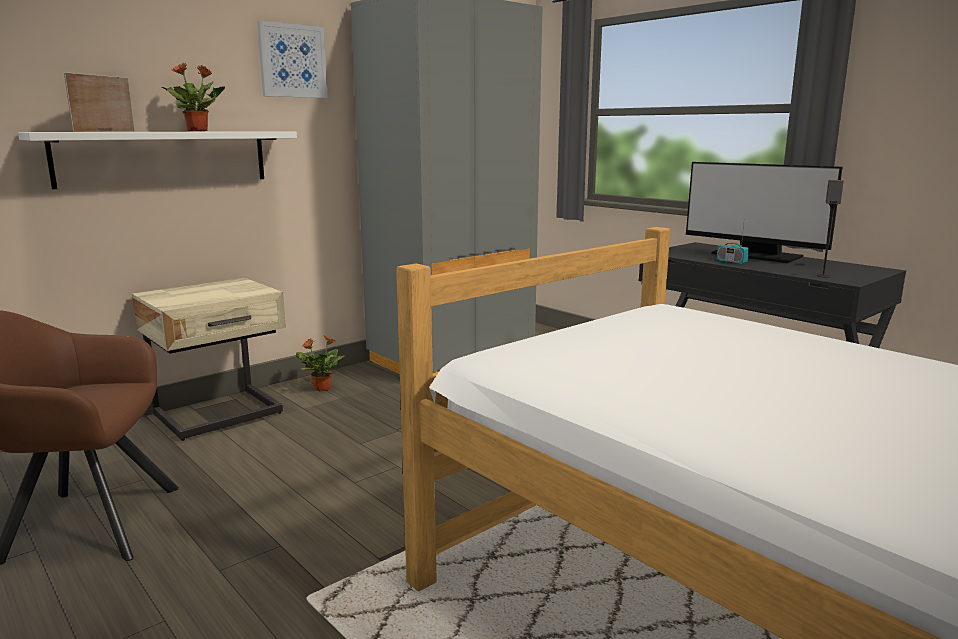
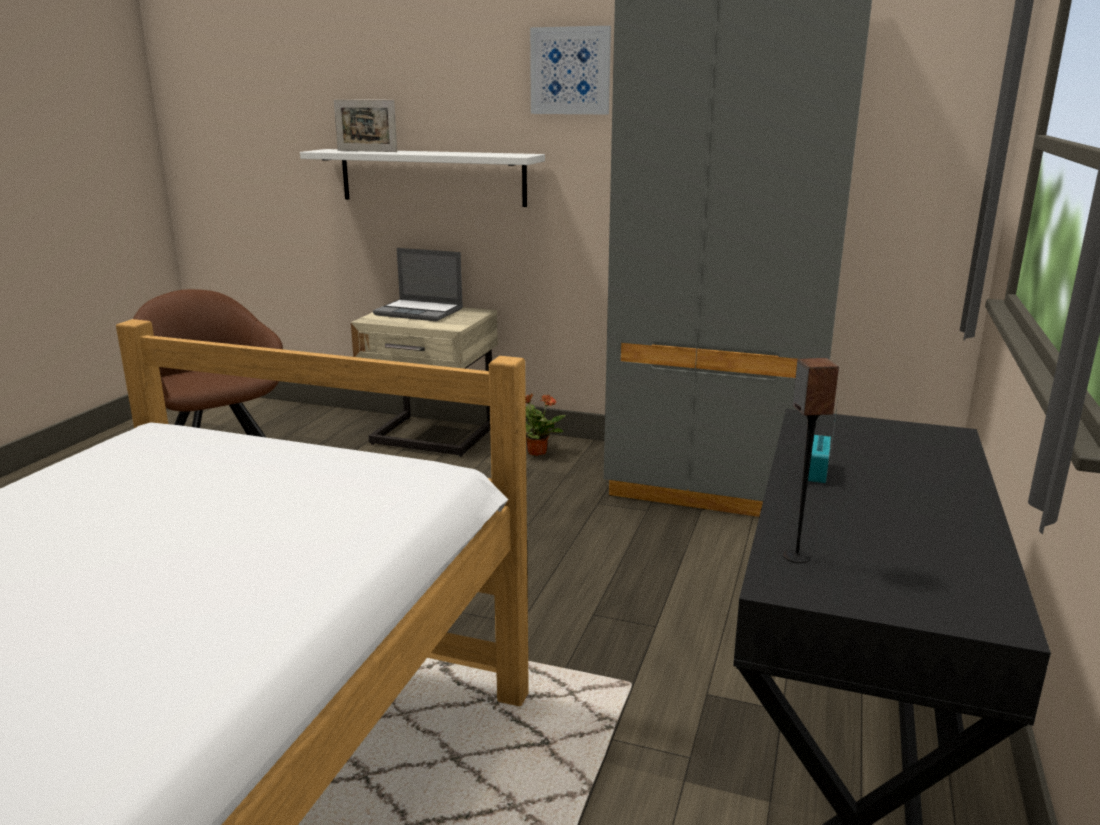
camera: 60 degrees right, 5 degrees up
(105, 131) = (367, 151): picture frame -> picture frame turned 150 degrees counterclockwise
(193, 292) = (420, 312): none -> laptop
(198, 131) = (443, 153): potted plant -> none
(756, 255) = (923, 485): monitor -> none

